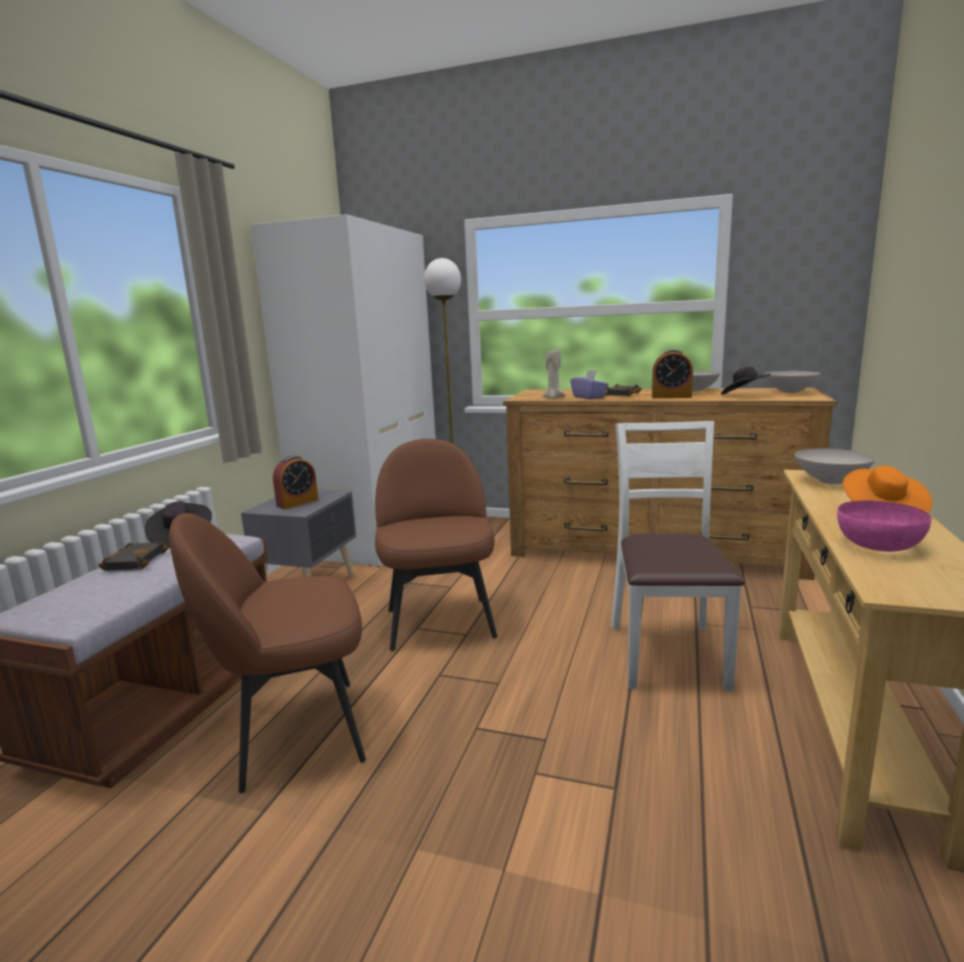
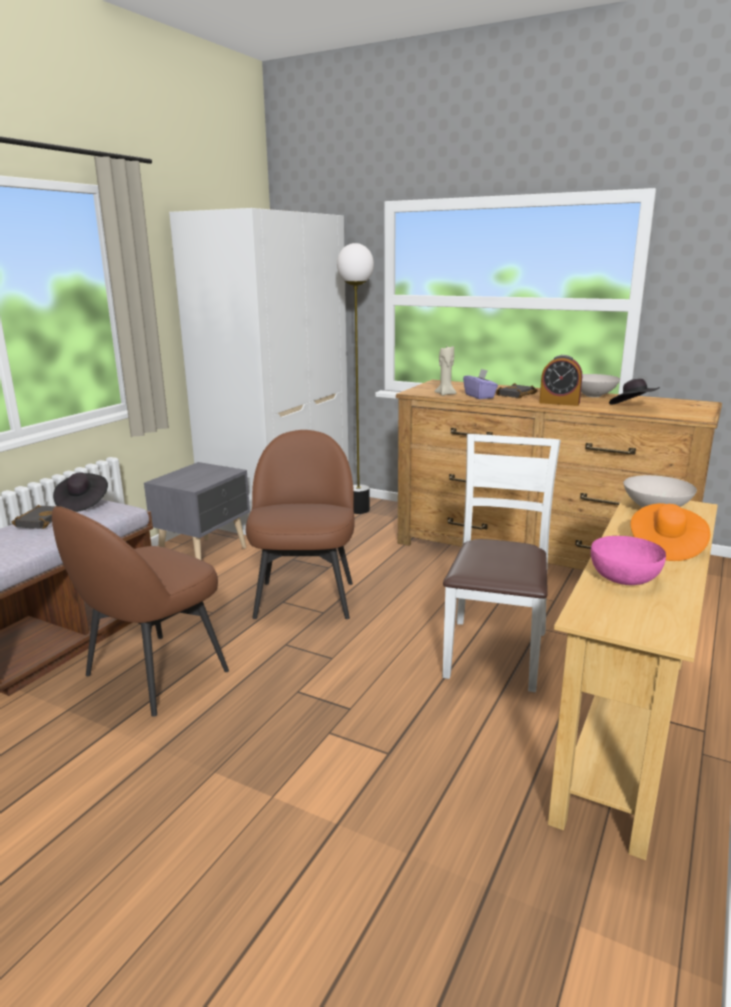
camera: 10 degrees right, 5 degrees up
(295, 732) = (153, 675): brown chair -> brown chair turned 45 degrees counterclockwise
(297, 503) = (194, 477): alarm clock -> none
(789, 392) = (685, 406): white bowl -> none

